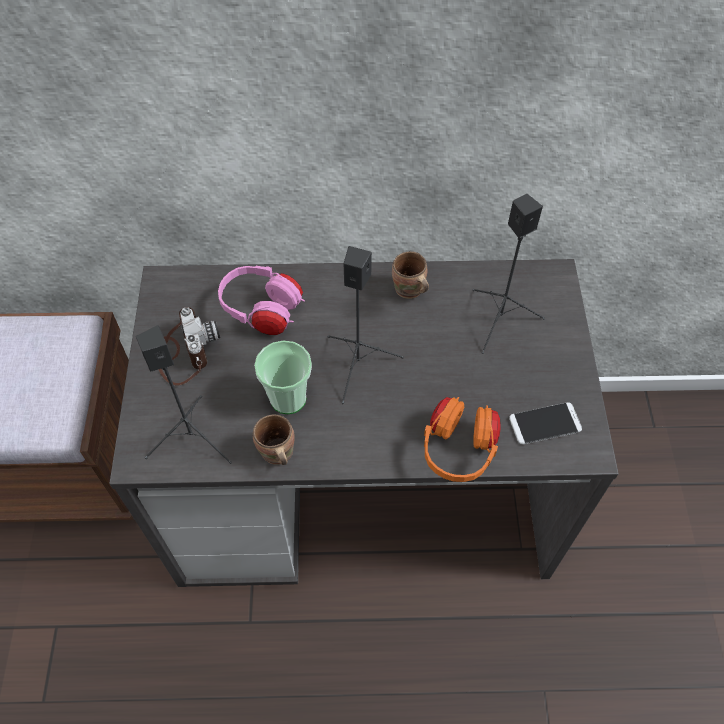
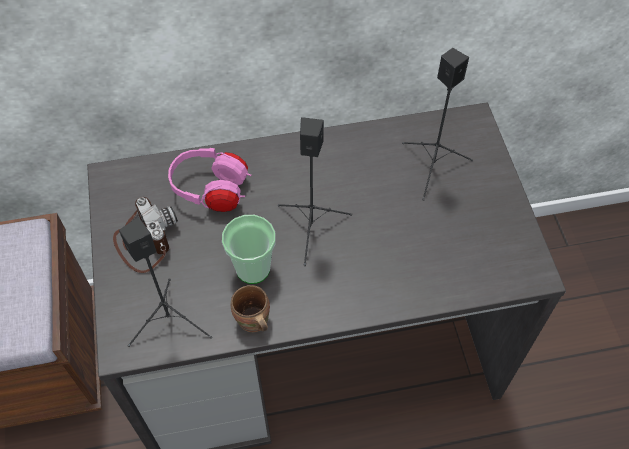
camera: 10 degrees left, 0 degrees up
(408, 291) = (344, 152): brown mug -> none
(458, 450) = (420, 291): orange headphones -> none
(545, 424) = (492, 256): phone -> none

